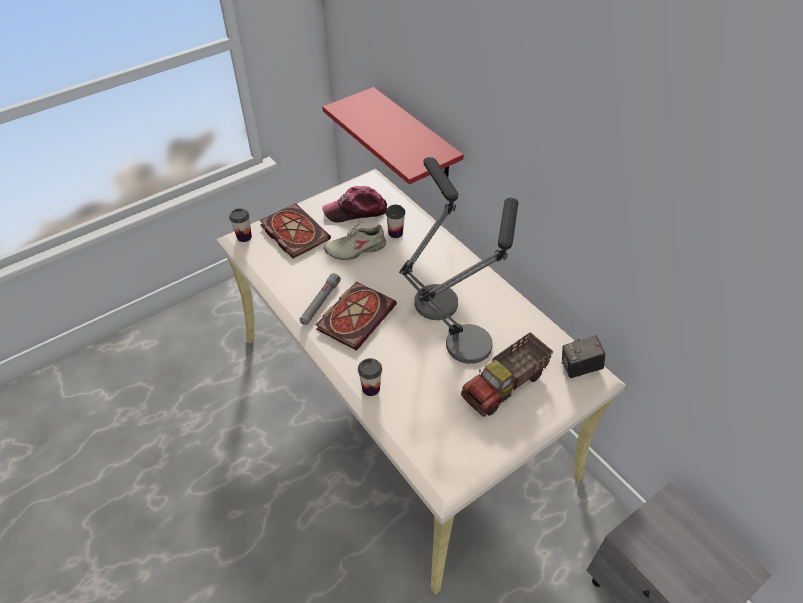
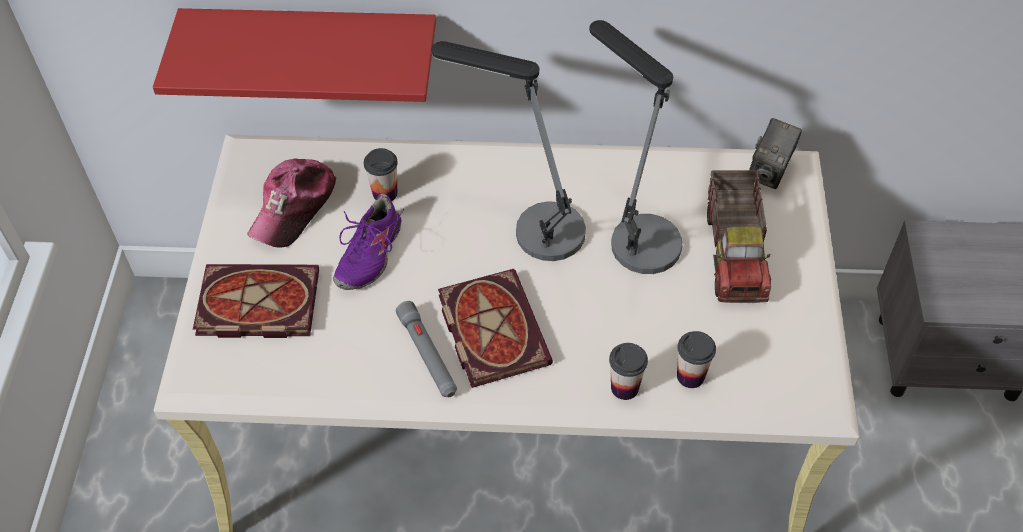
camera: 50 degrees left, 5 degrees up
(244, 237) = (197, 370): cup -> cup (690, 376)
(356, 249) = (369, 254): beige shoe -> purple shoe

